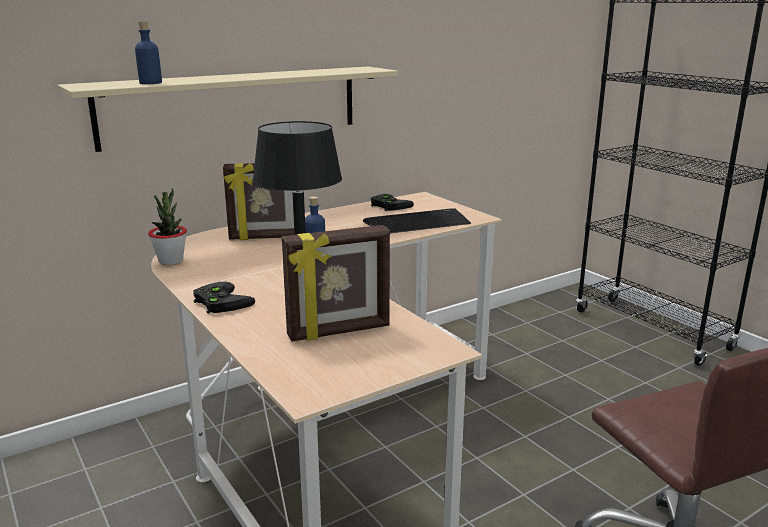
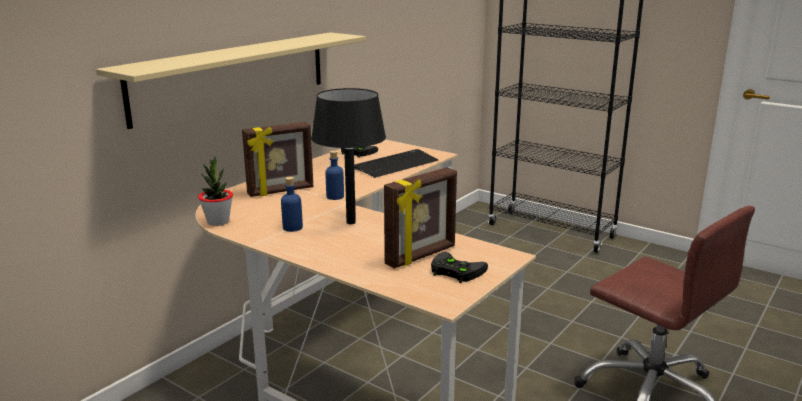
camera: 20 degrees left, 0 degrees up
(150, 83) = (185, 62): blue bottle -> blue bottle (292, 227)
(219, 302) = (301, 248): black game controller -> black game controller (454, 271)

